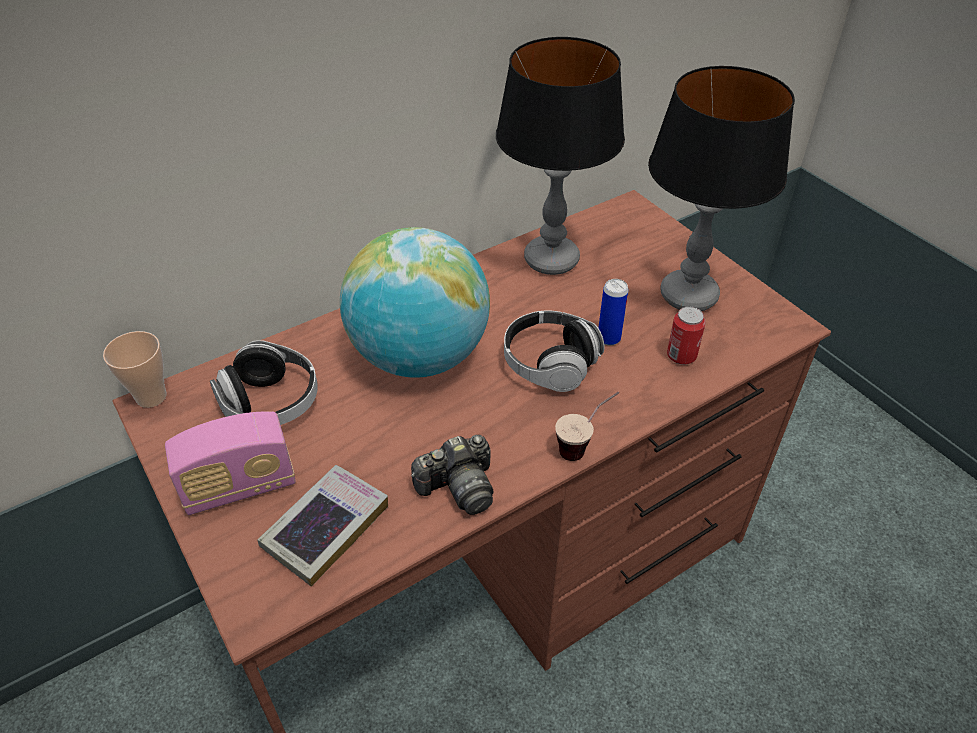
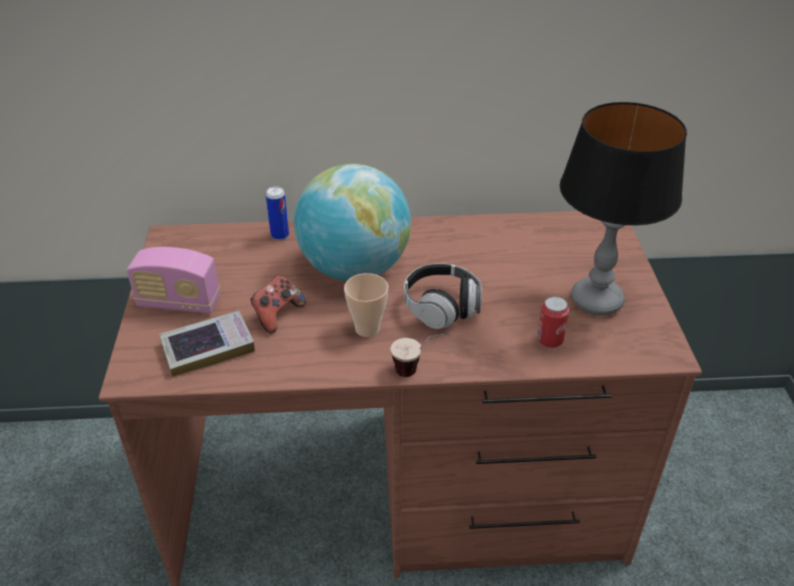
camera: 30 degrees right, 5 degrees down
(151, 397) = (172, 232): cup -> cup (367, 329)
(271, 403) = (236, 261): headphones -> none
(377, 449) = (277, 315): none -> game controller
(458, 487) = (309, 359): camera -> none
(552, 260) = (507, 238): table lamp -> none
(608, 338) = (502, 307): can -> can (280, 235)

